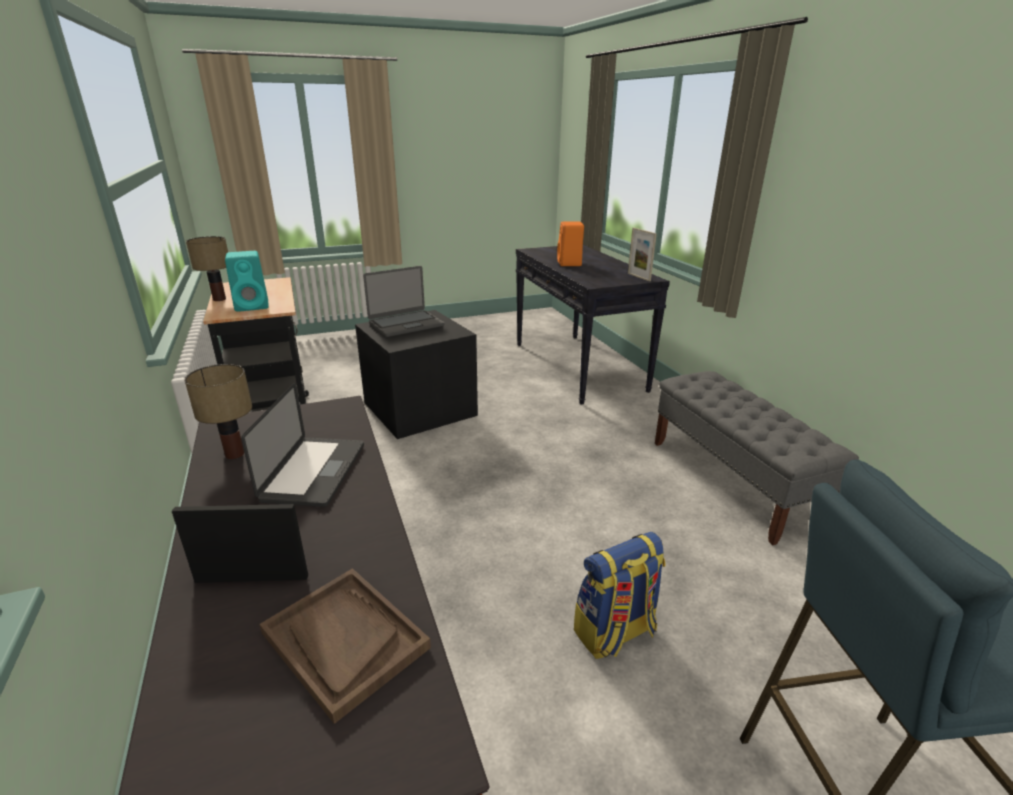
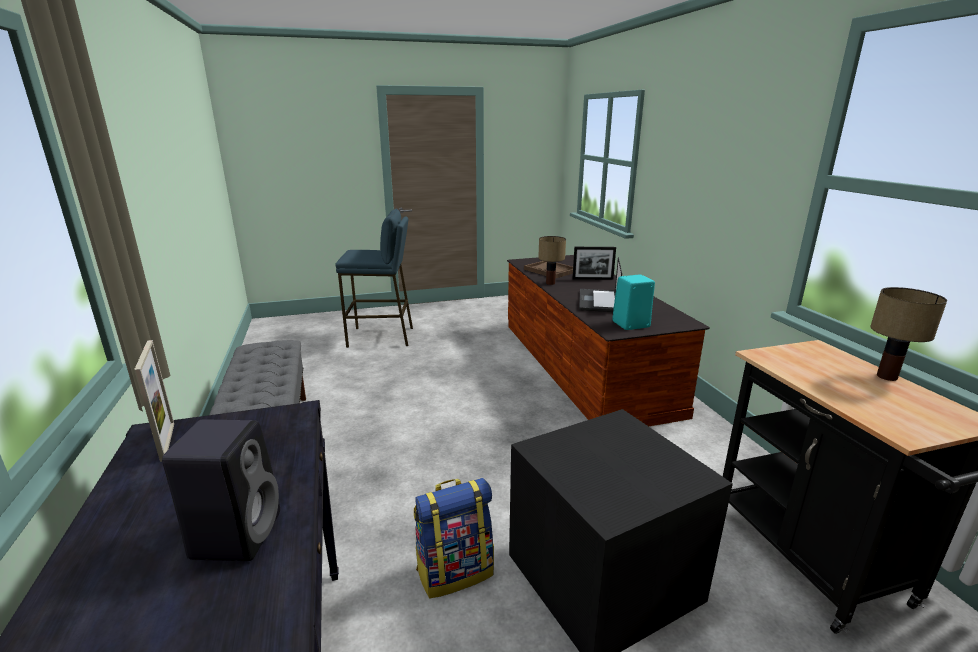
camera: 175 degrees left, 5 degrees down
(233, 454) = (654, 309): table lamp -> table lamp (551, 283)
(253, 306) = (807, 361): turquoise speaker -> turquoise speaker (630, 324)
(406, 324) = (637, 477): laptop -> none
(569, 264) = (237, 533): orange speaker -> black speaker
(615, 633) = (439, 369): backpack -> backpack (455, 571)

